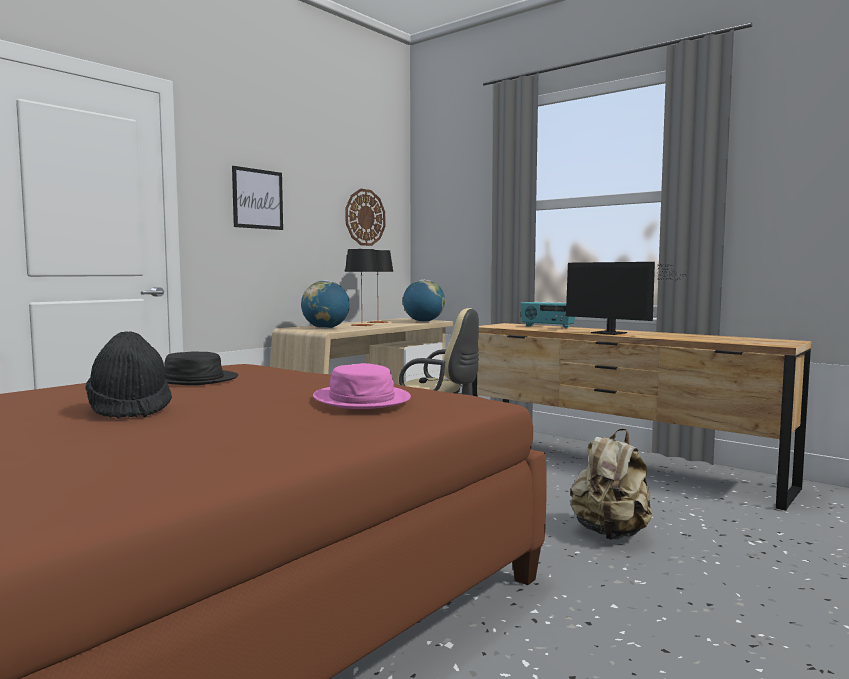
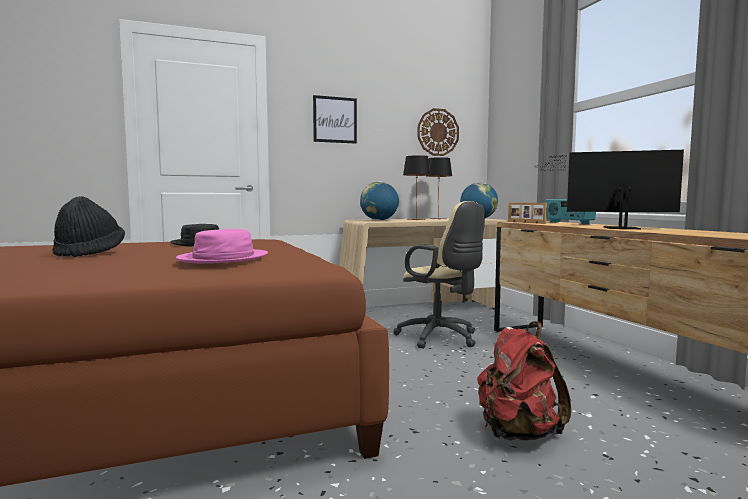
camera: 30 degrees right, 0 degrees up
(507, 327) = (525, 222): none -> picture frame
(611, 533) = (518, 433): beige backpack -> red backpack
(612, 333) = (615, 228): monitor -> monitor turned 120 degrees clockwise

